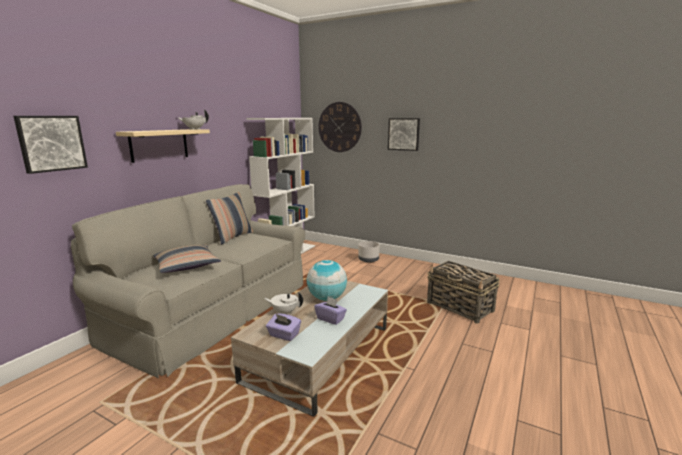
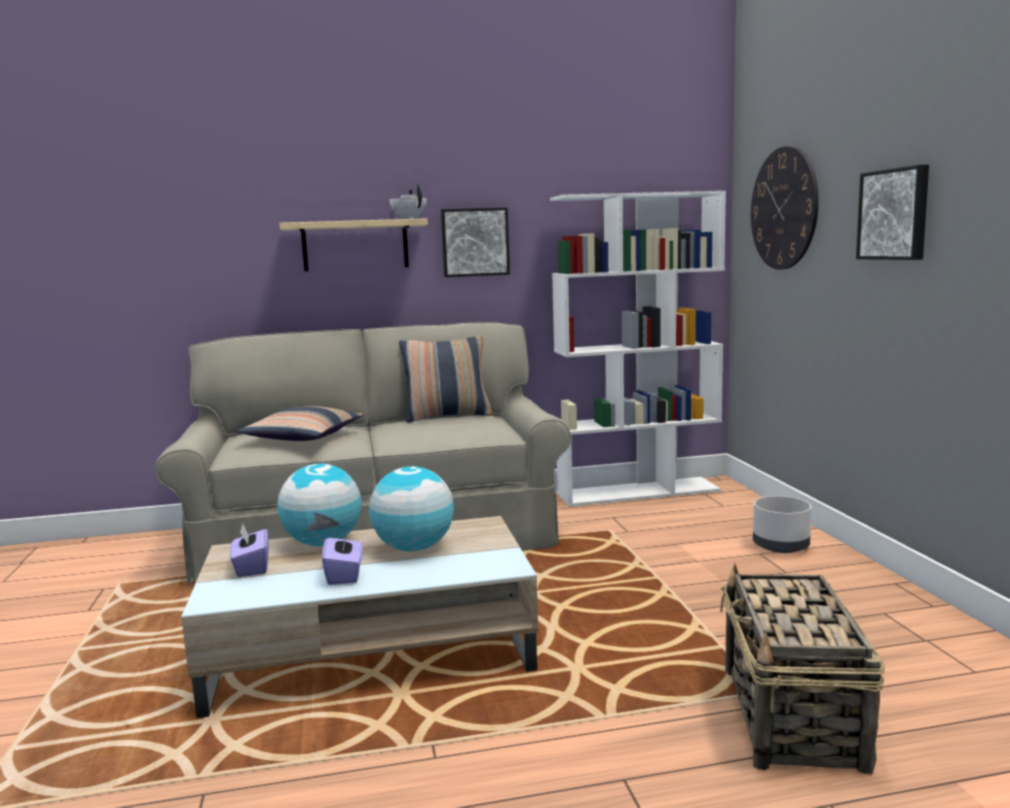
camera: 50 degrees right, 5 degrees down
(51, 143) = (192, 239): picture -> picture (475, 242)
(284, 312) = (323, 543): white teapot -> globe

